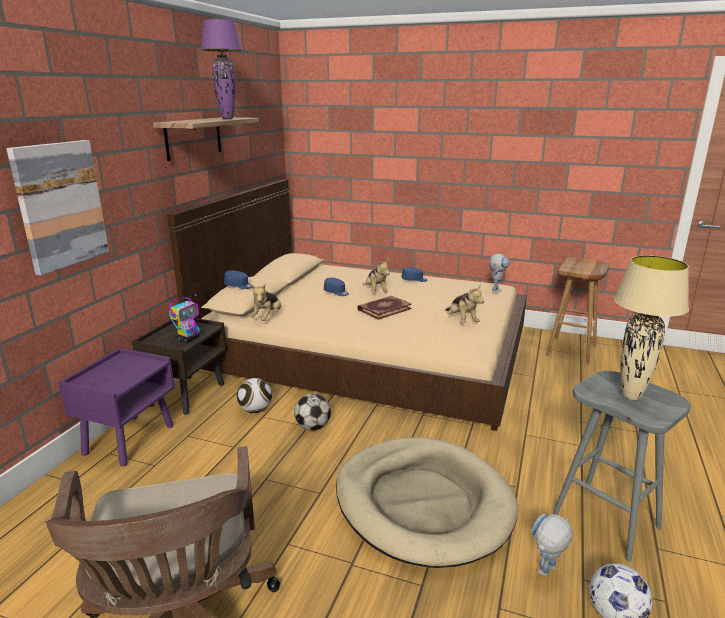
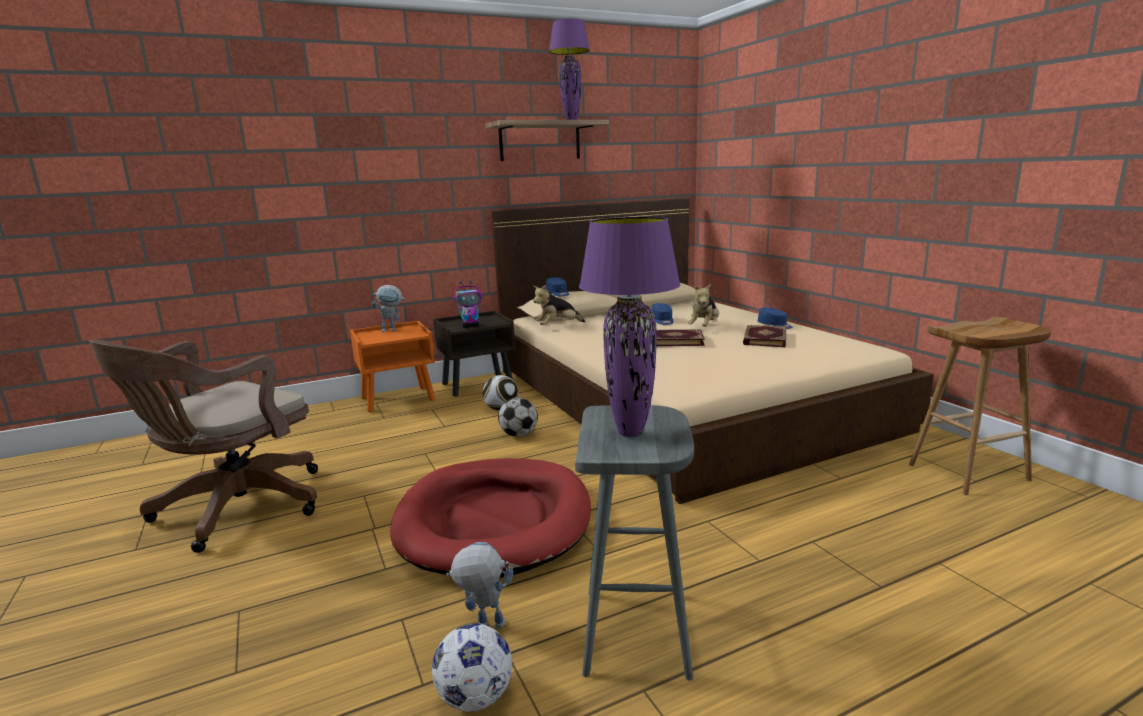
camera: 45 degrees right, 5 degrees down
(60, 205) = (371, 185): picture -> none
(130, 439) = (399, 399): purple nightstand -> orange nightstand
(422, 503) = (494, 521): beige dog bed -> red dog bed
(430, 293) = (764, 338): none -> book
(461, 321) = (738, 366): plush toy -> none
(496, 290) = (861, 352): toy robot -> toy robot (392, 330)
(631, 396) = (629, 432): beige table lamp -> purple table lamp

